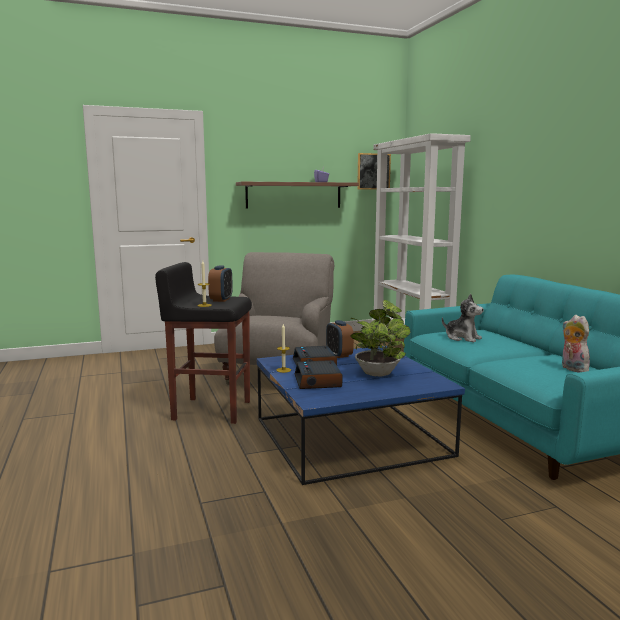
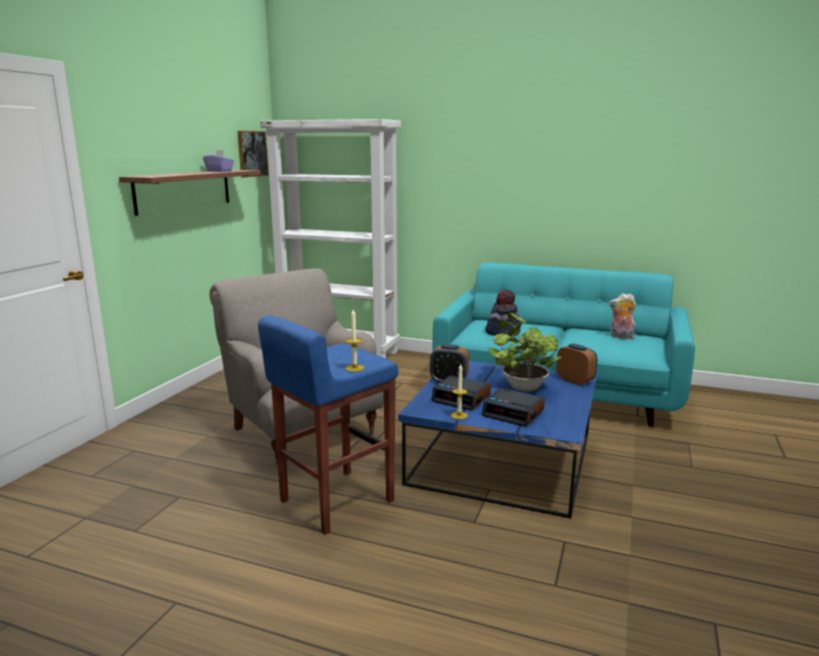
camera: 50 degrees left, 5 degrees up
(211, 410) = (334, 501): black stool -> blue stool
(221, 300) = (339, 355): alarm clock -> alarm clock (575, 381)
(462, 338) = (502, 332): plush toy -> hat

